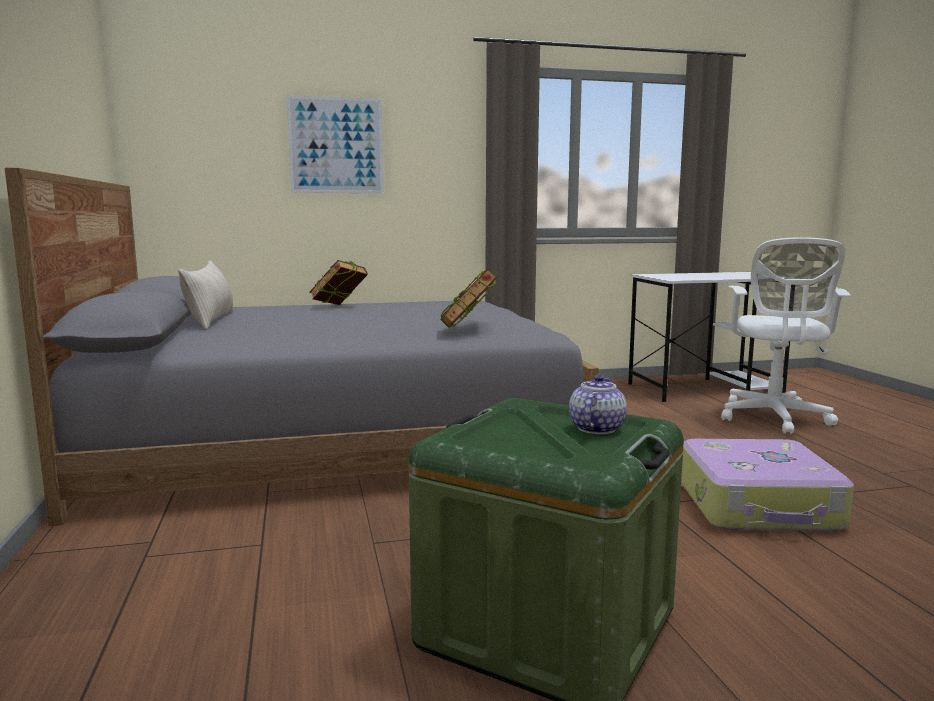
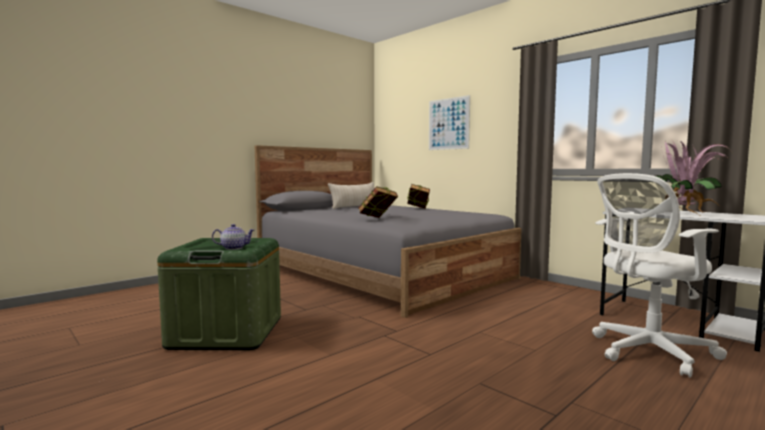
camera: 60 degrees right, 5 degrees down
(712, 276) = (683, 213): none -> potted plant
(758, 505) = (416, 360): suitcase -> none

